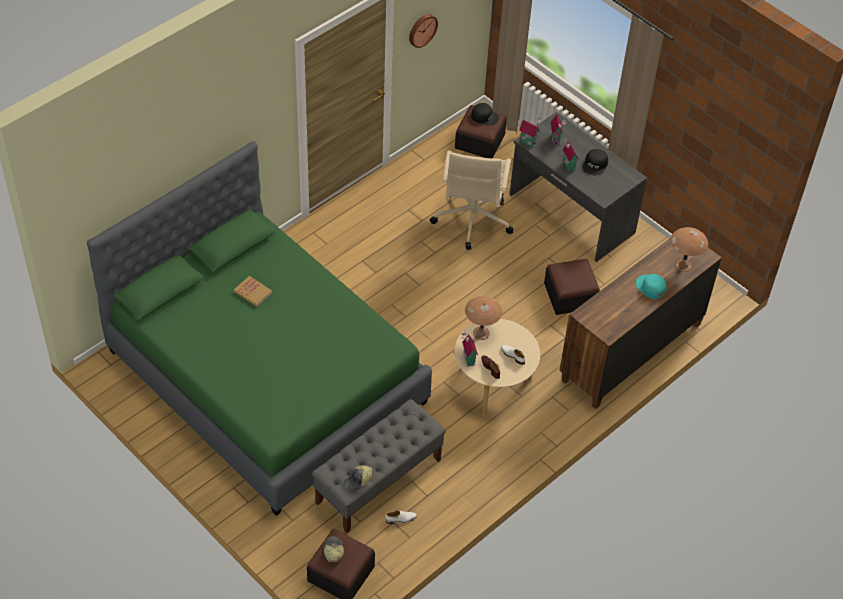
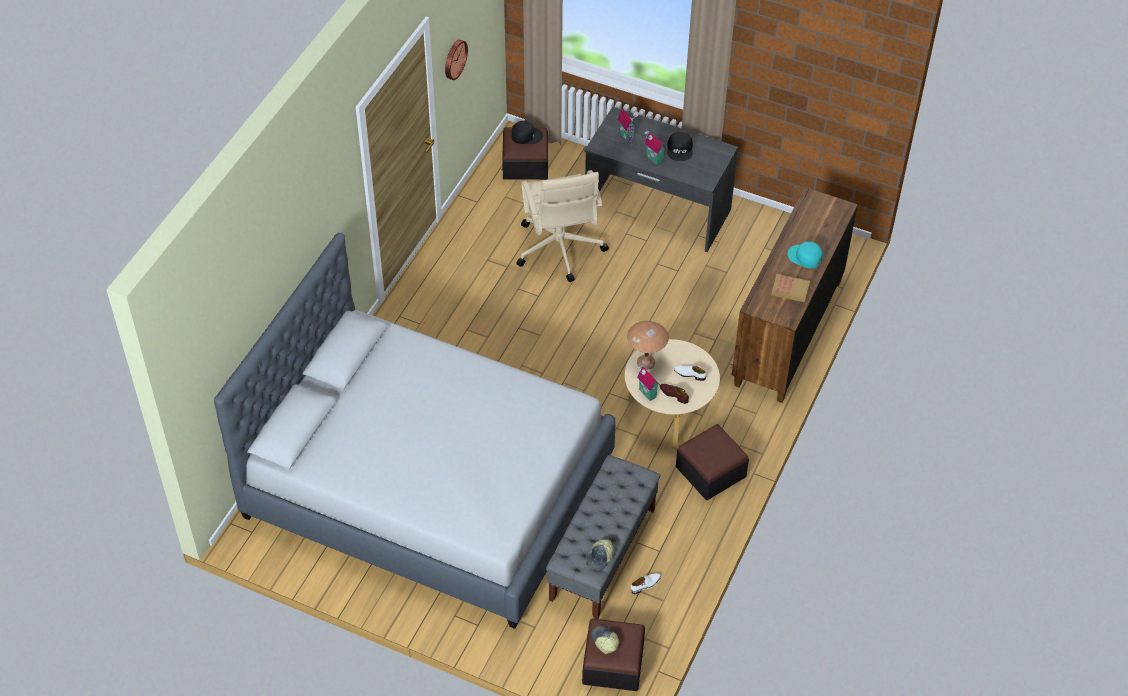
camera: 20 degrees left, 0 degrees up
(253, 292) = (395, 398): book -> book (790, 289)
(267, 376) = (429, 485): green bed -> grey bed
(528, 141) = (600, 146): toy house -> none
(570, 295) = (698, 295): ottoman -> ottoman (710, 471)
(683, 265) = (825, 224): brown table lamp -> none

